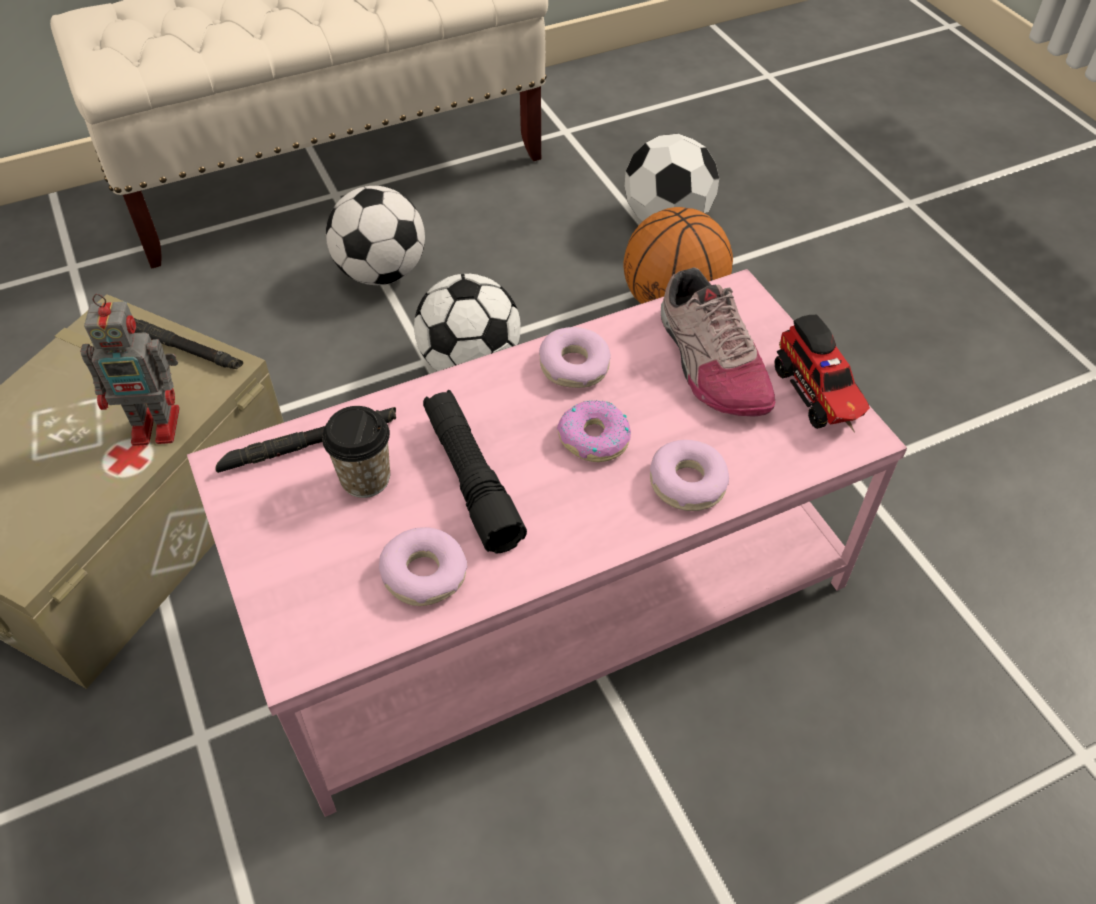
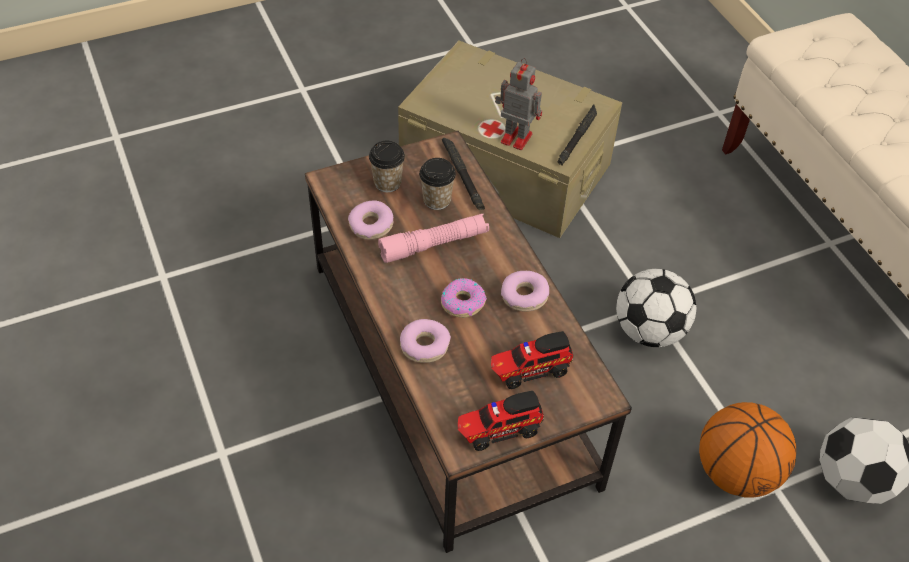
camera: 90 degrees right, 0 degrees up
(159, 425) = (514, 137): toy robot -> toy robot turned 120 degrees clockwise
(314, 555) = (387, 183): none -> cup
(381, 273) = (741, 276): football -> none
(471, 479) = (434, 244): black flashlight -> pink flashlight
(549, 587) = (452, 372): pink coffee table -> brown coffee table
(709, 362) = (529, 370): shoe -> toy truck

